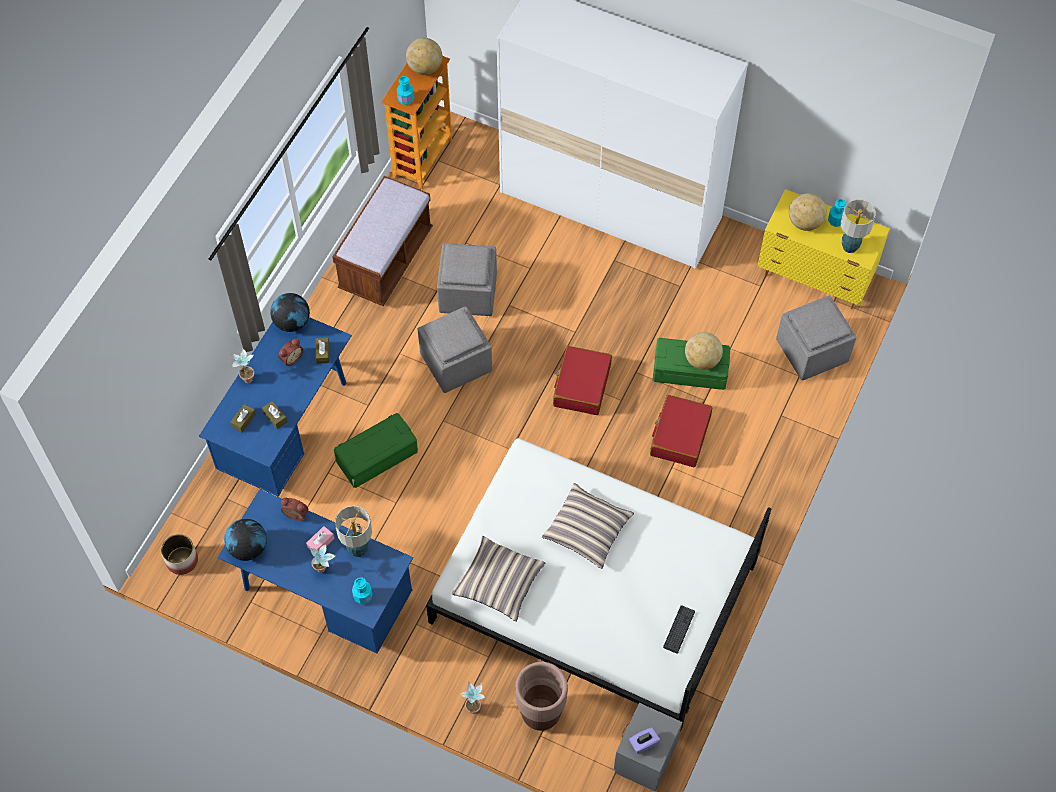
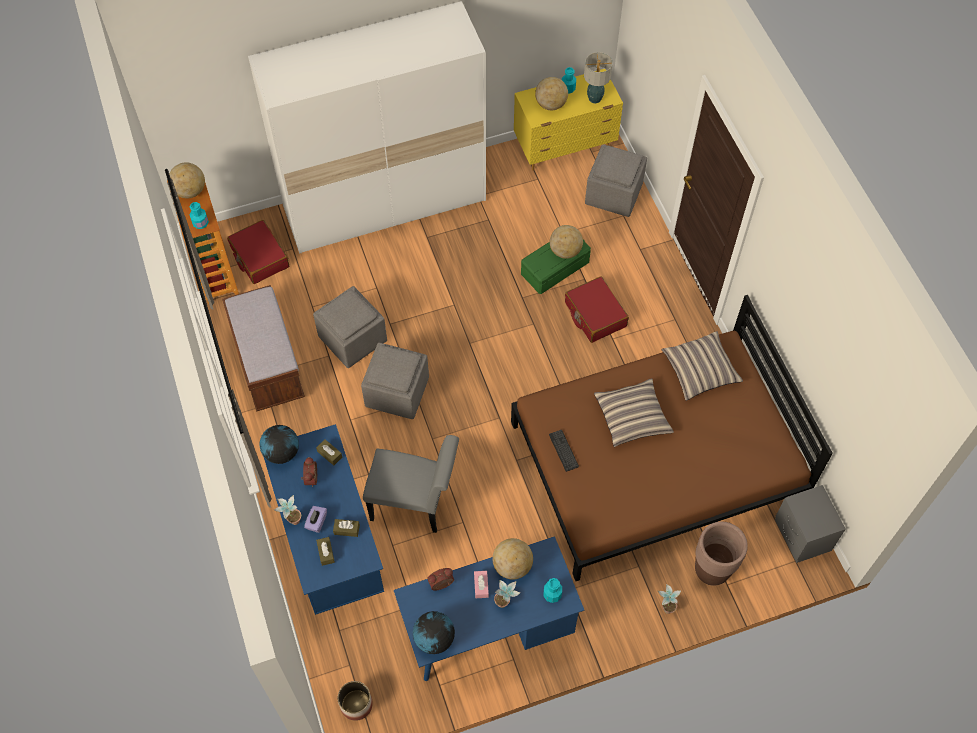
camera: 45 degrees left, 0 degrees up
(358, 549) = (512, 566): table lamp -> globe
(377, 457) = (415, 504): green storage box -> grey chair
(499, 582) = (616, 503): pillow -> pillow (700, 370)
(581, 385) = (497, 336): red suitcase -> red suitcase (259, 257)
(594, 594) = (656, 462): white bed -> brown bed
(643, 743) = (816, 520): purple tissue box -> purple tissue box (316, 522)
(679, 629) = (758, 428): keyboard -> keyboard (563, 450)

